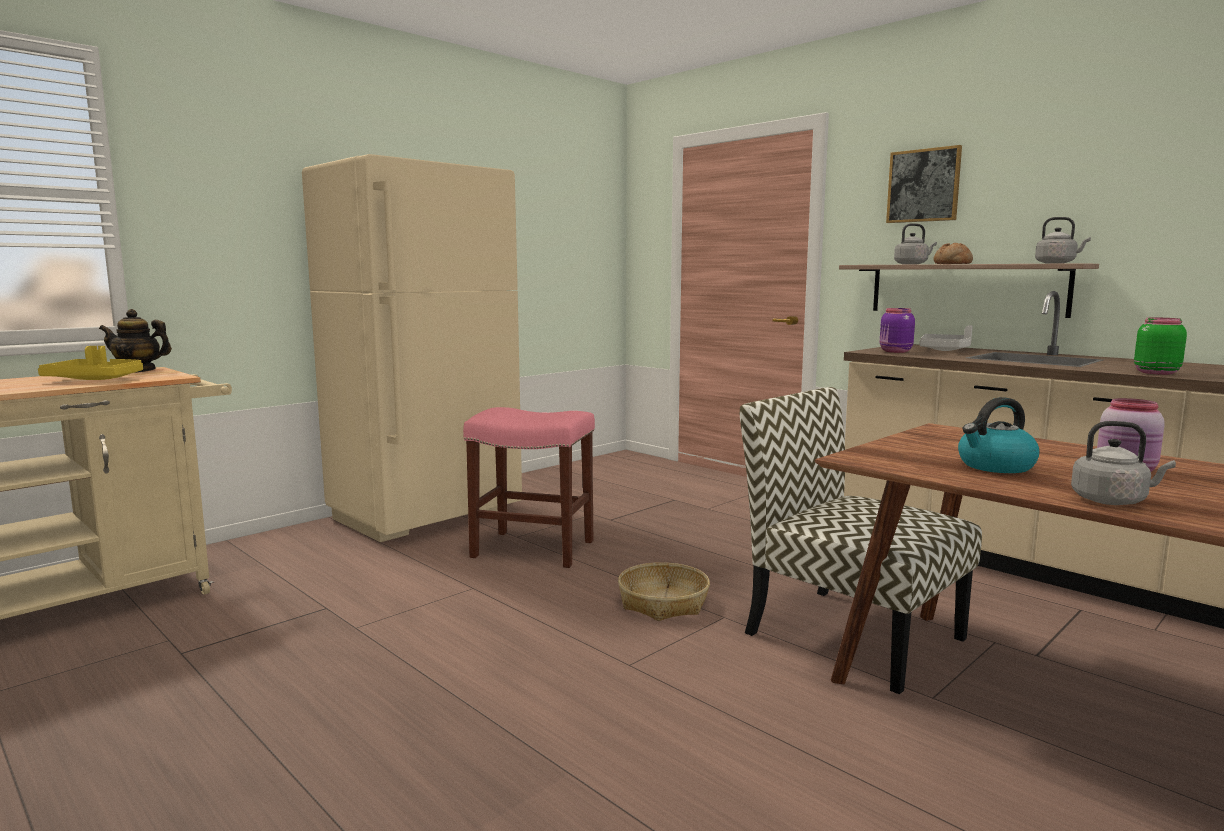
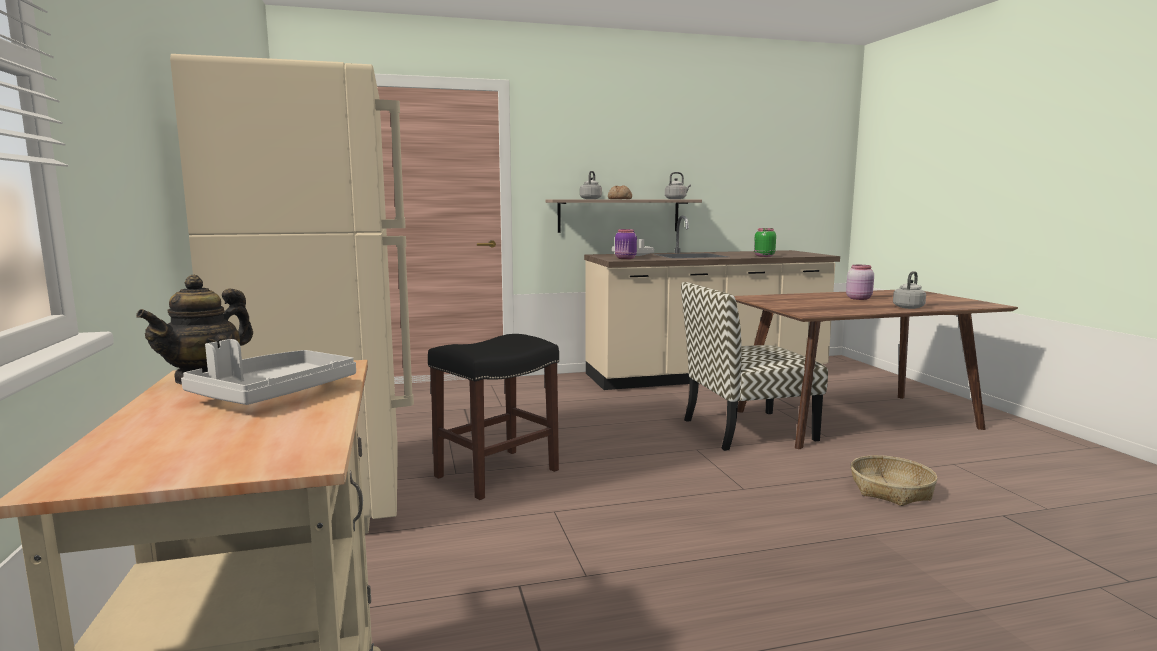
camera: 60 degrees left, 0 degrees up
(96, 379) = (273, 394): yellow tray -> grey tray
(535, 549) = (498, 473): pink stool -> black stool
(663, 603) = (658, 458): basket -> basket (891, 490)
(923, 185) = (587, 145): picture -> none
(995, 466) = (839, 305): kettle -> none

